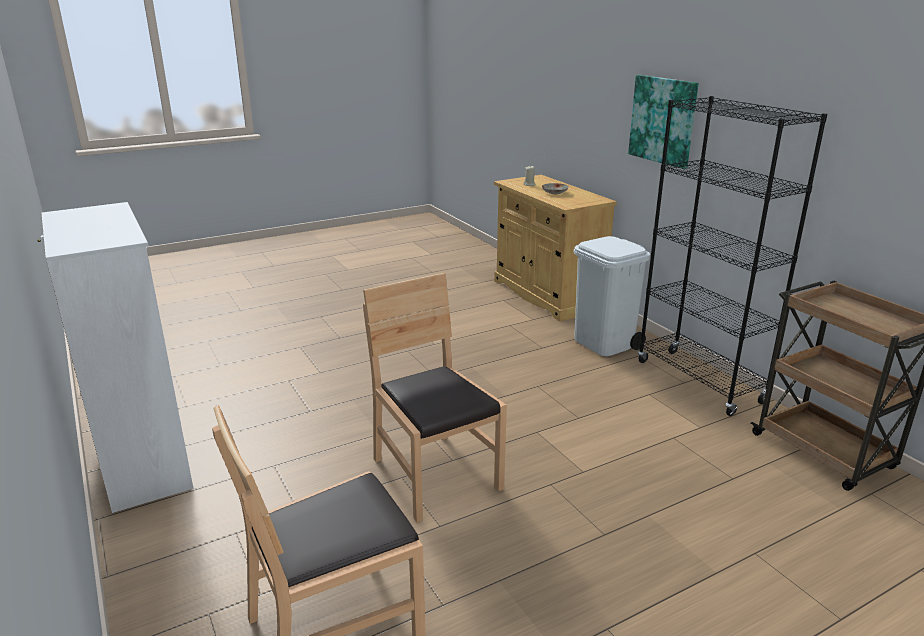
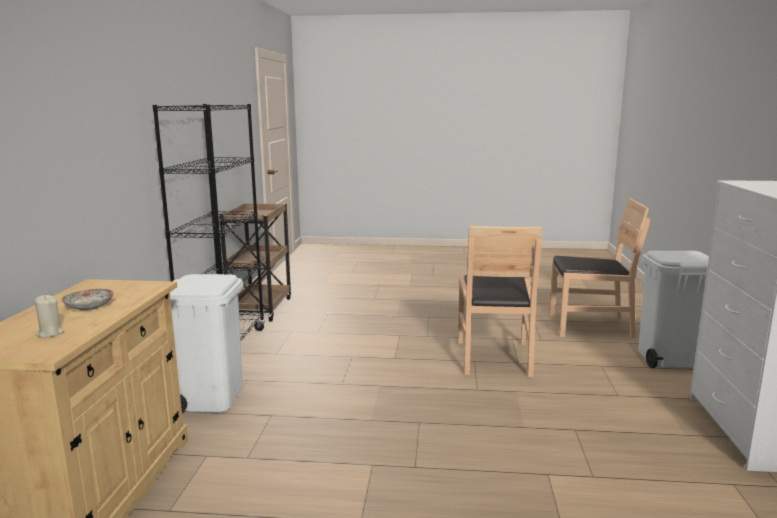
camera: 145 degrees left, 10 degrees down
(199, 569) = (669, 359): none -> white trash can
(663, 120) = (106, 146): picture -> none

